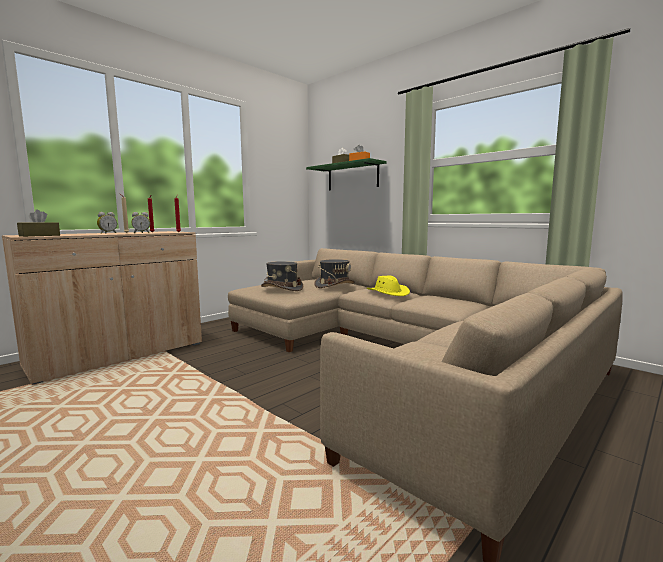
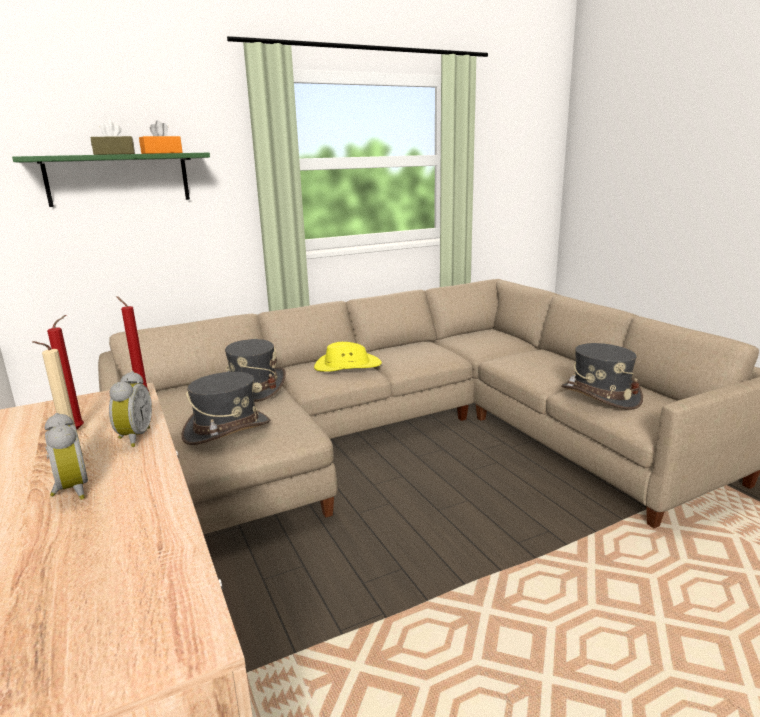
camera: 70 degrees left, 10 degrees up
(39, 235) = (167, 603): brown tissue box -> none
(417, 348) = (600, 395): none -> grey hat

